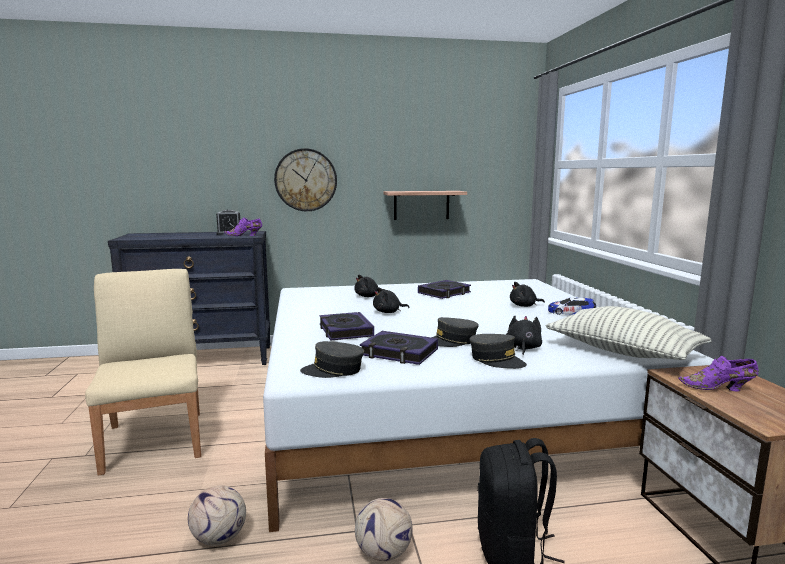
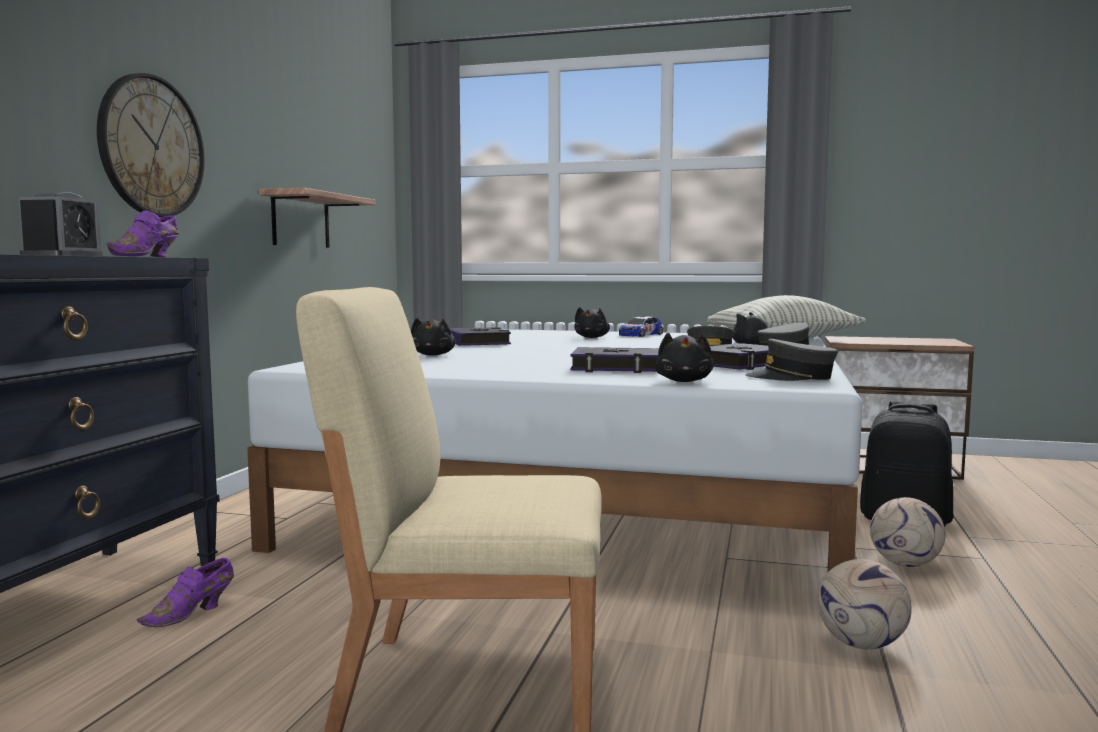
camera: 65 degrees left, 5 degrees down
(333, 370) = (792, 377): grey cap -> grey cap turned 75 degrees clockwise
(388, 312) = (545, 356): black plush toy -> black plush toy (684, 381)
(719, 388) = (883, 341): purple shoe -> purple shoe (192, 613)

